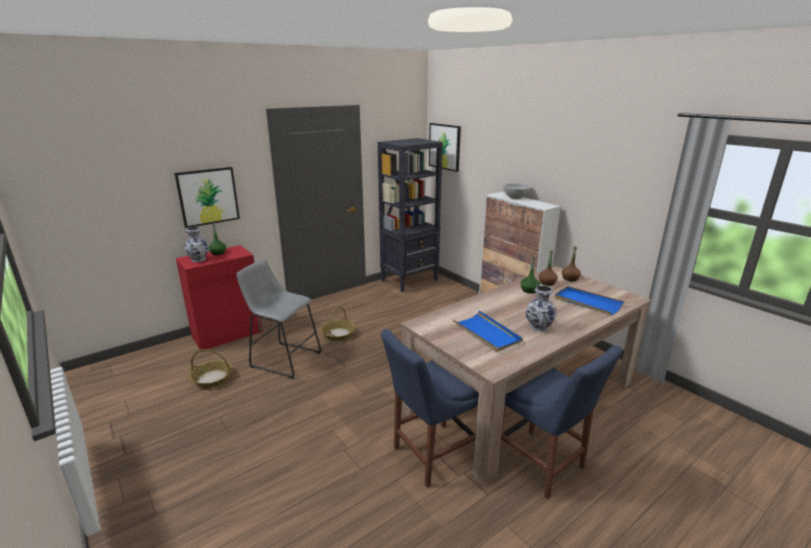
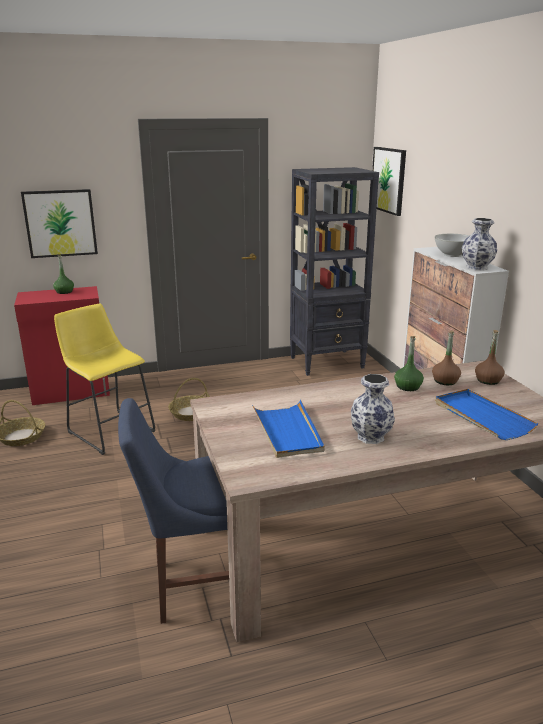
camera: 20 degrees right, 0 degrees up
(198, 259) = (37, 296): vase -> vase (477, 268)
(283, 358) = (109, 430): grey stool -> yellow stool
(542, 465) = (334, 640): blue chair -> none

